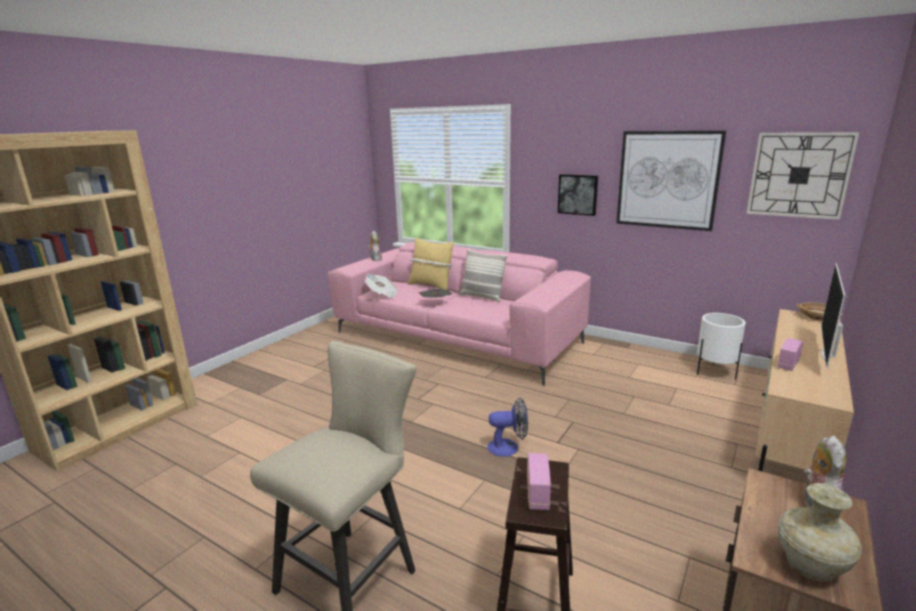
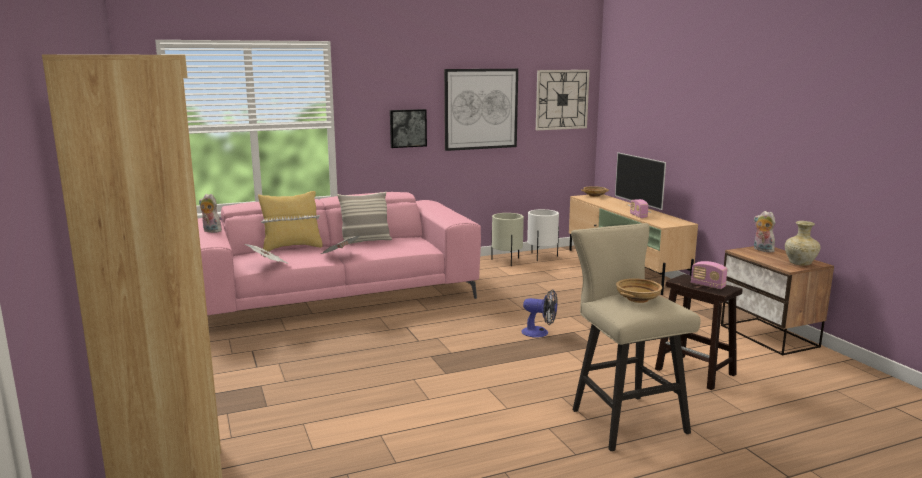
camera: 55 degrees left, 5 degrees down
(326, 450) = (638, 299): none -> beige bowl
(508, 447) = (540, 333): fan -> fan turned 75 degrees clockwise
(663, 362) = (507, 261): none -> beige planter

